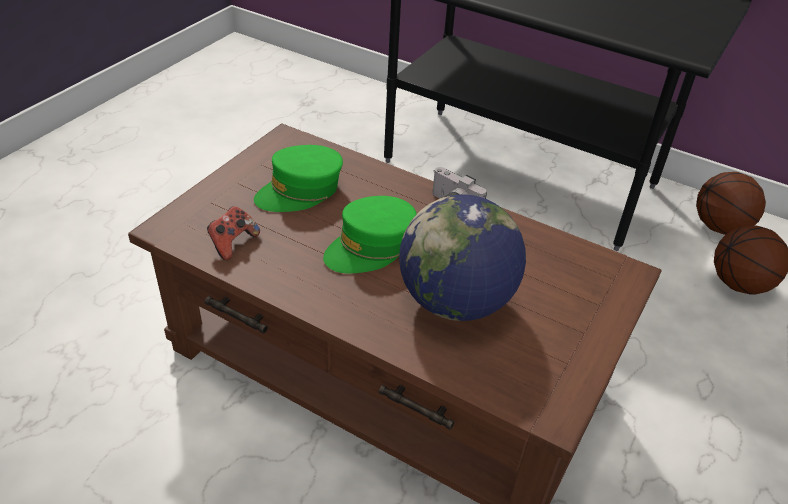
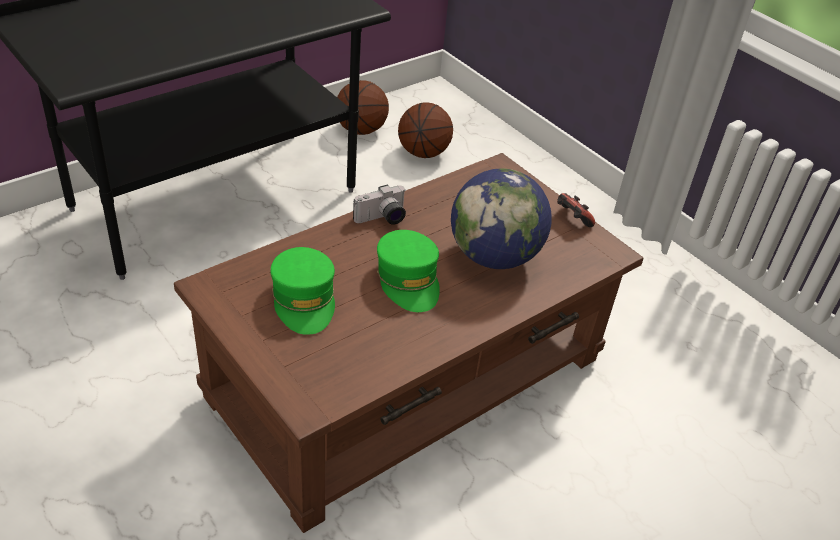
camera: 70 degrees left, 0 degrees up
(233, 243) = (358, 364): game controller -> game controller (571, 219)

